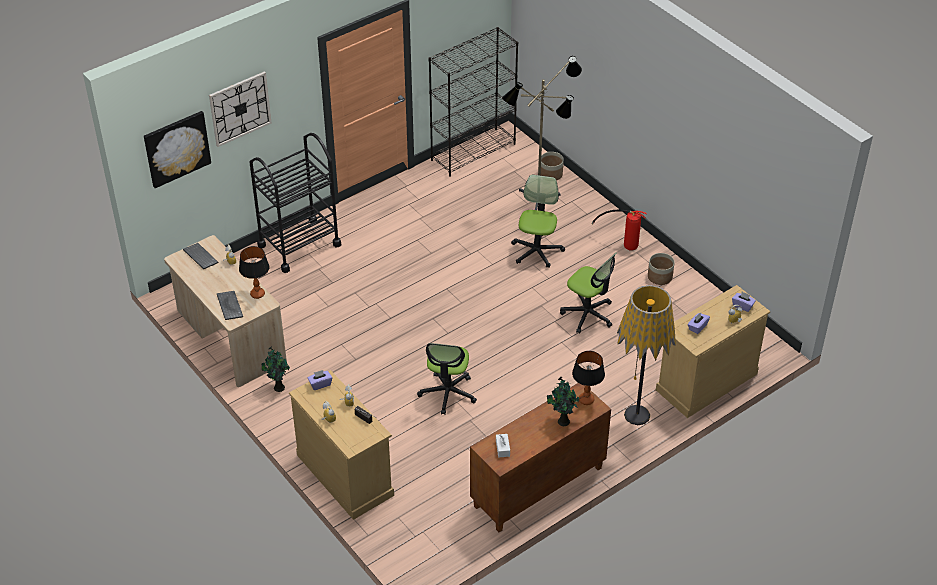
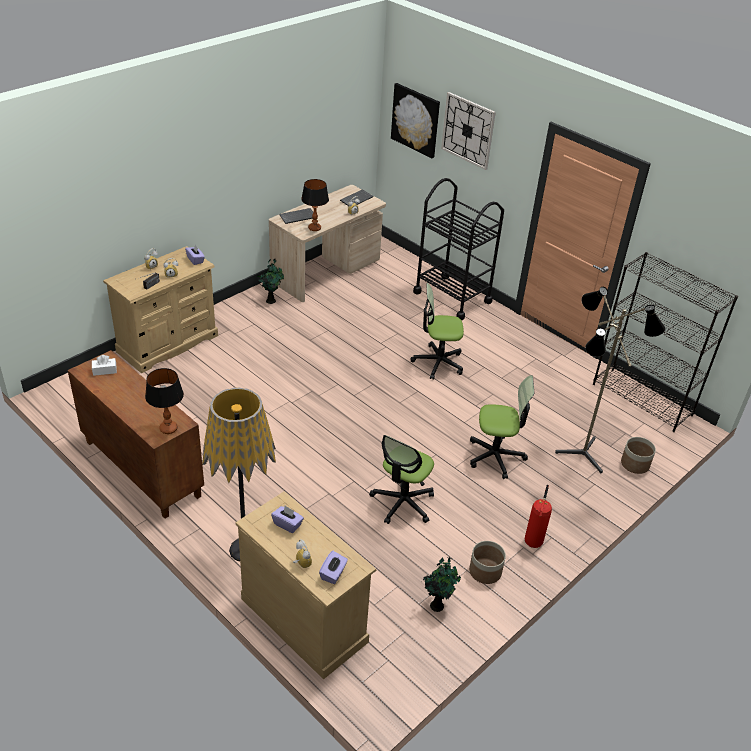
camera: 80 degrees right, 5 degrees down
(448, 393) = (270, 399): office chair -> office chair (438, 362)
(562, 421) = (138, 411): potted plant -> potted plant (437, 604)

